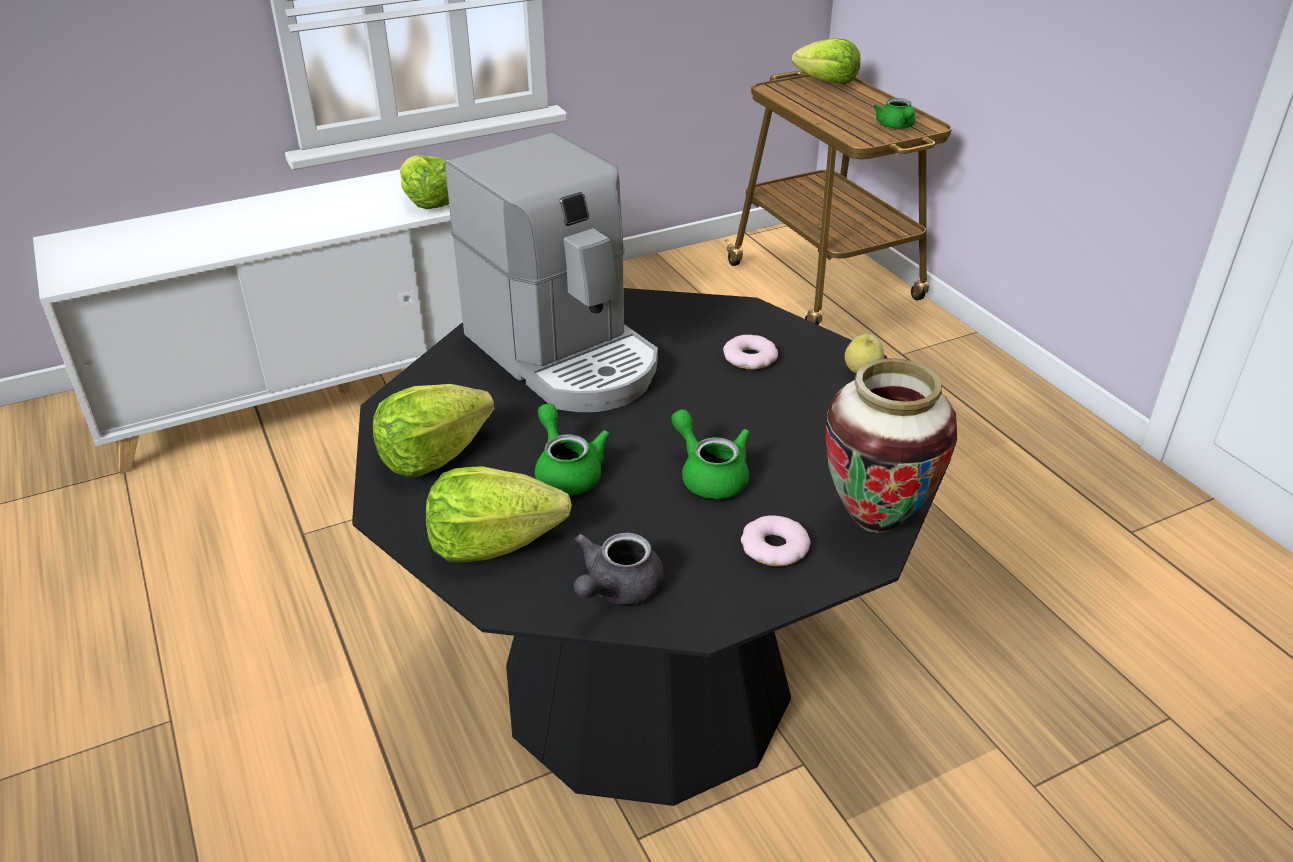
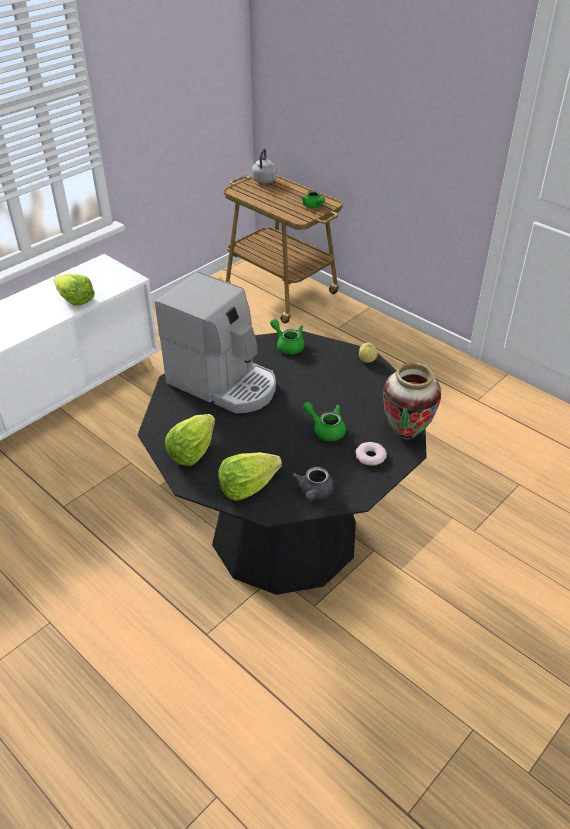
camera: 20 degrees left, 5 degrees up
(567, 471) = (260, 444): green teapot -> green teapot (288, 345)
(750, 358) = (313, 364): donut -> none
(827, 82) = (264, 181): lettuce -> grey kettle

